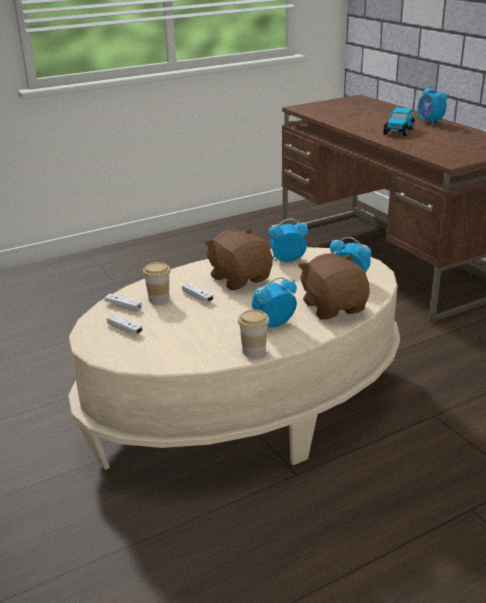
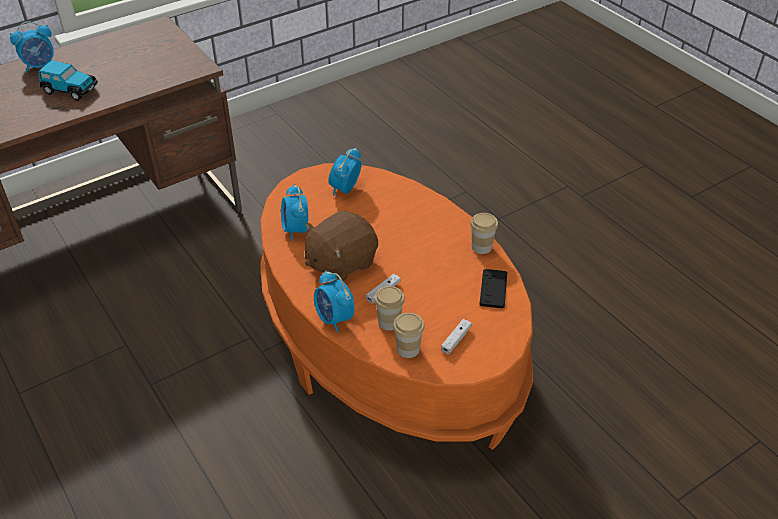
camera: 95 degrees left, 15 degrees up
(123, 306) = (408, 349): white game controller -> cup
(186, 353) = (493, 289): none -> black game controller
(245, 407) = (388, 346): beige coffee table -> orange coffee table
(273, 324) = (434, 237): alarm clock -> alarm clock (334, 319)
(334, 307) = (399, 200): brown plush toy -> none

